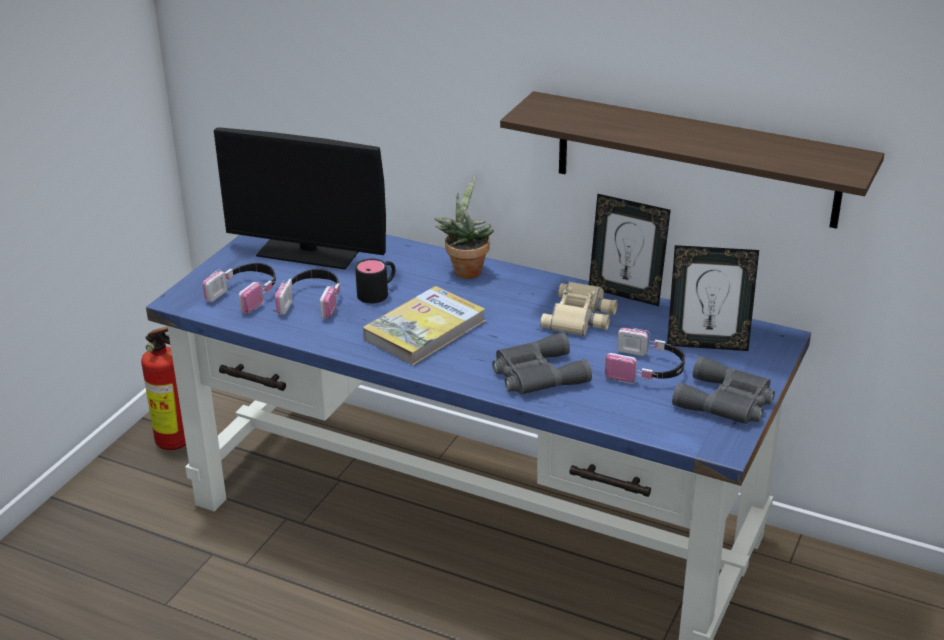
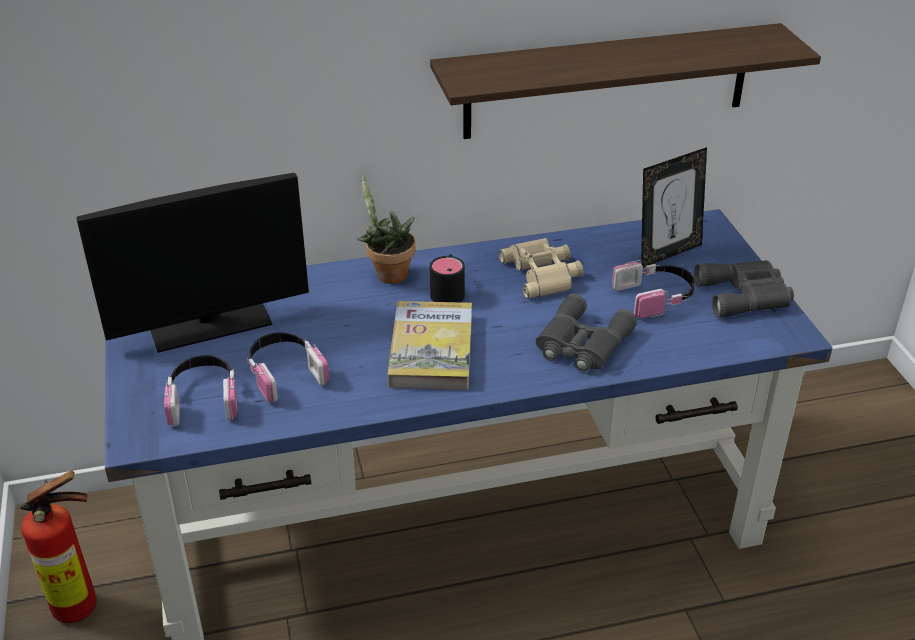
camera: 40 degrees left, 5 degrees up
(378, 292) = (337, 333): black mug -> black mug (448, 291)
(625, 294) = (549, 237): picture frame -> none

